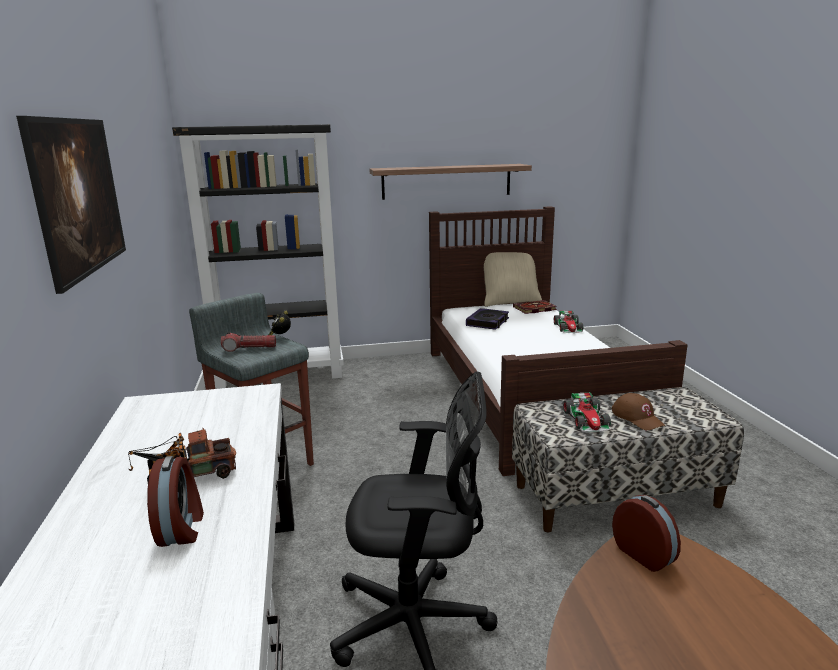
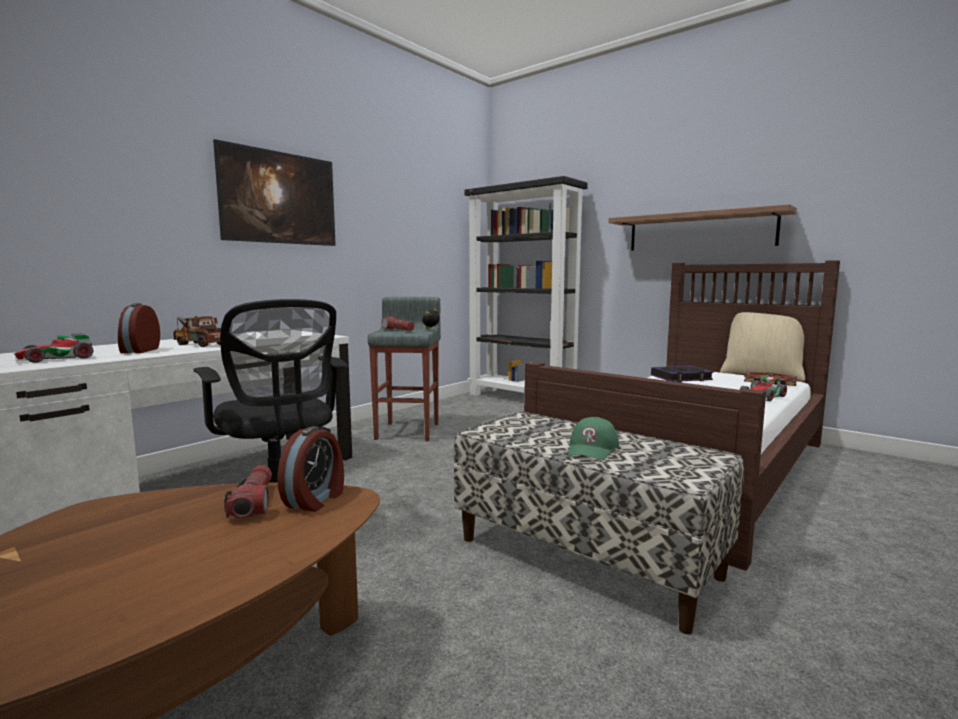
camera: 50 degrees right, 10 degrees down
(182, 528) = (139, 351): alarm clock -> alarm clock turned 135 degrees clockwise
(587, 420) = (541, 434): toy car -> toy car (56, 359)
(630, 587) = (253, 502): none -> flashlight
(637, 418) = (592, 448): brown cap -> green cap

